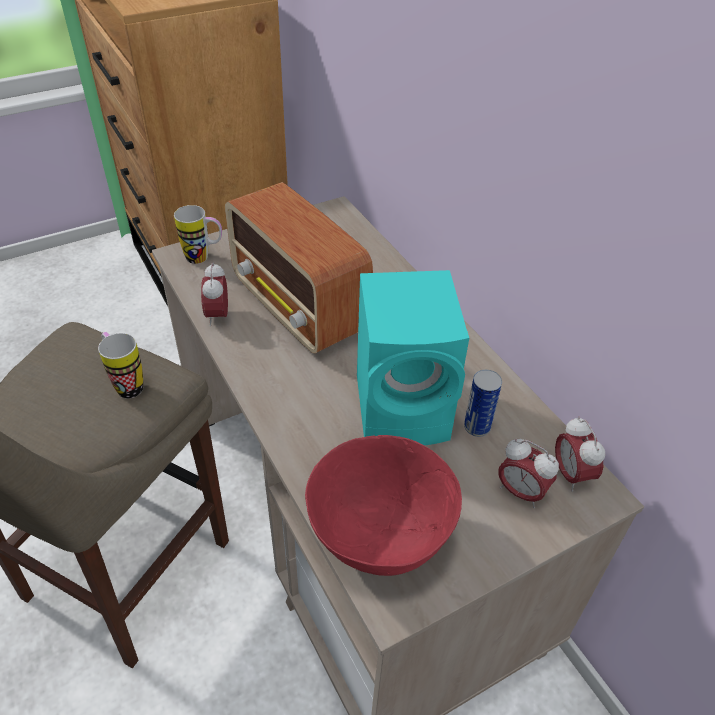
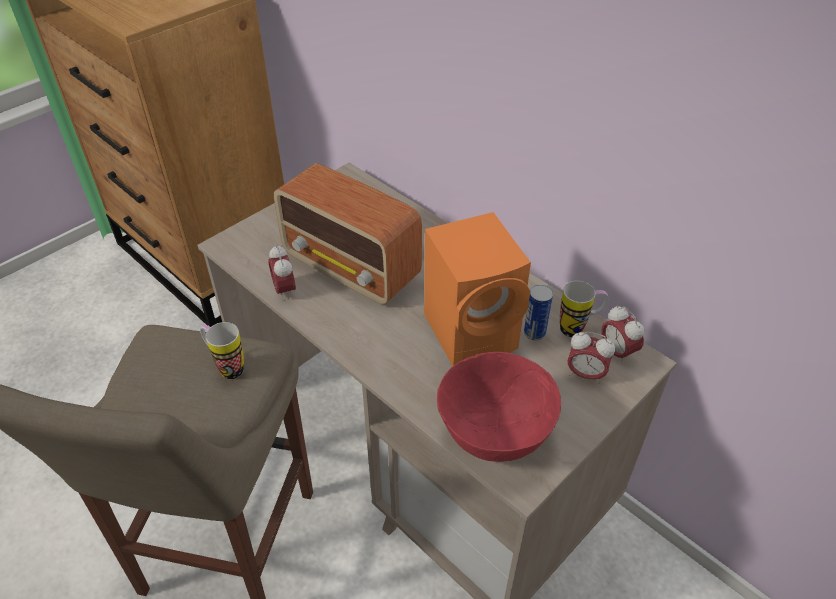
camera: 15 degrees left, 0 degrees up
(204, 258) = (249, 242): mug -> mug (578, 328)
(405, 408) = (474, 332): turquoise speaker -> orange speaker

